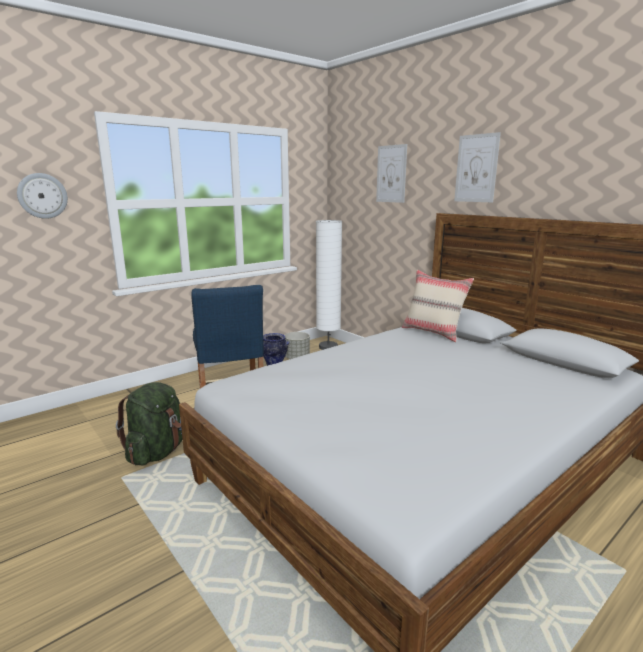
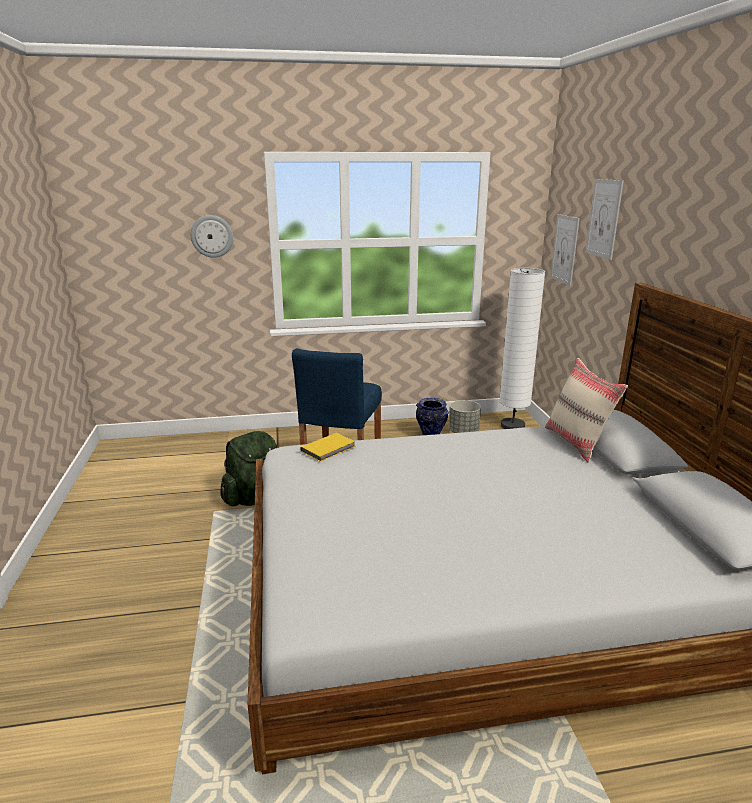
camera: 30 degrees right, 5 degrees up
(263, 373) = (329, 449): none -> yellow book
(476, 168) = (689, 228): picture -> picture (564, 249)

